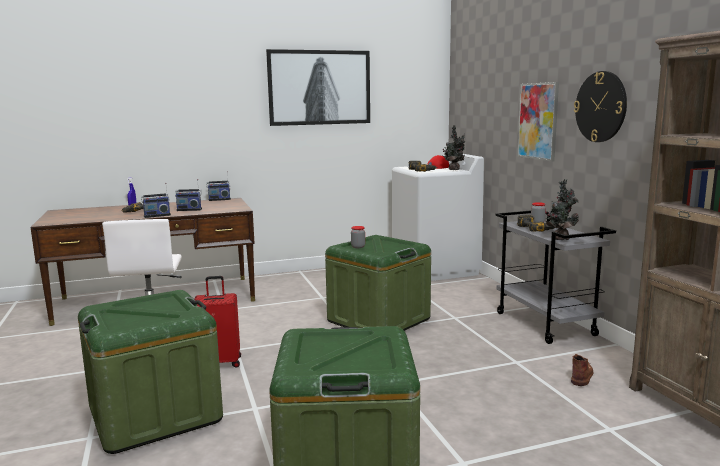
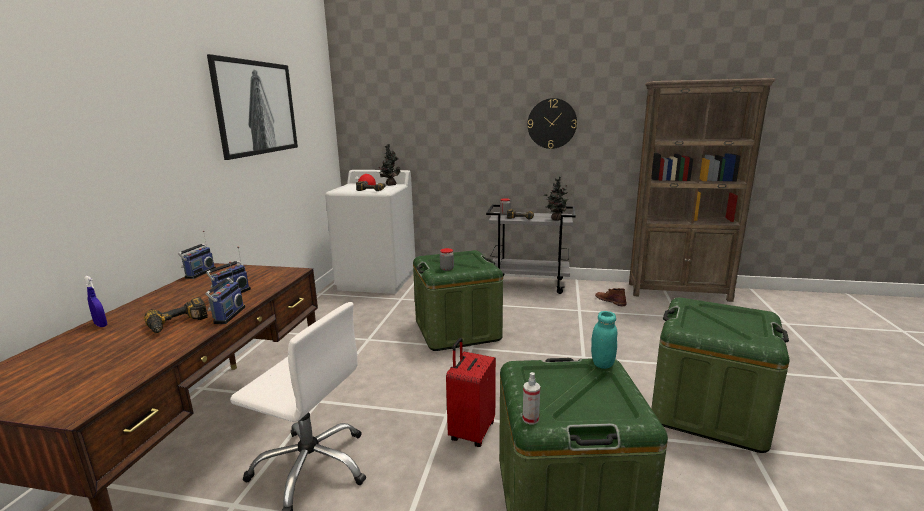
camera: 60 degrees left, 5 degrees up
(98, 304) = (530, 419): none -> spray bottle
(193, 312) = (602, 363): none -> turquoise jar
(538, 121) = (481, 136): picture -> none

